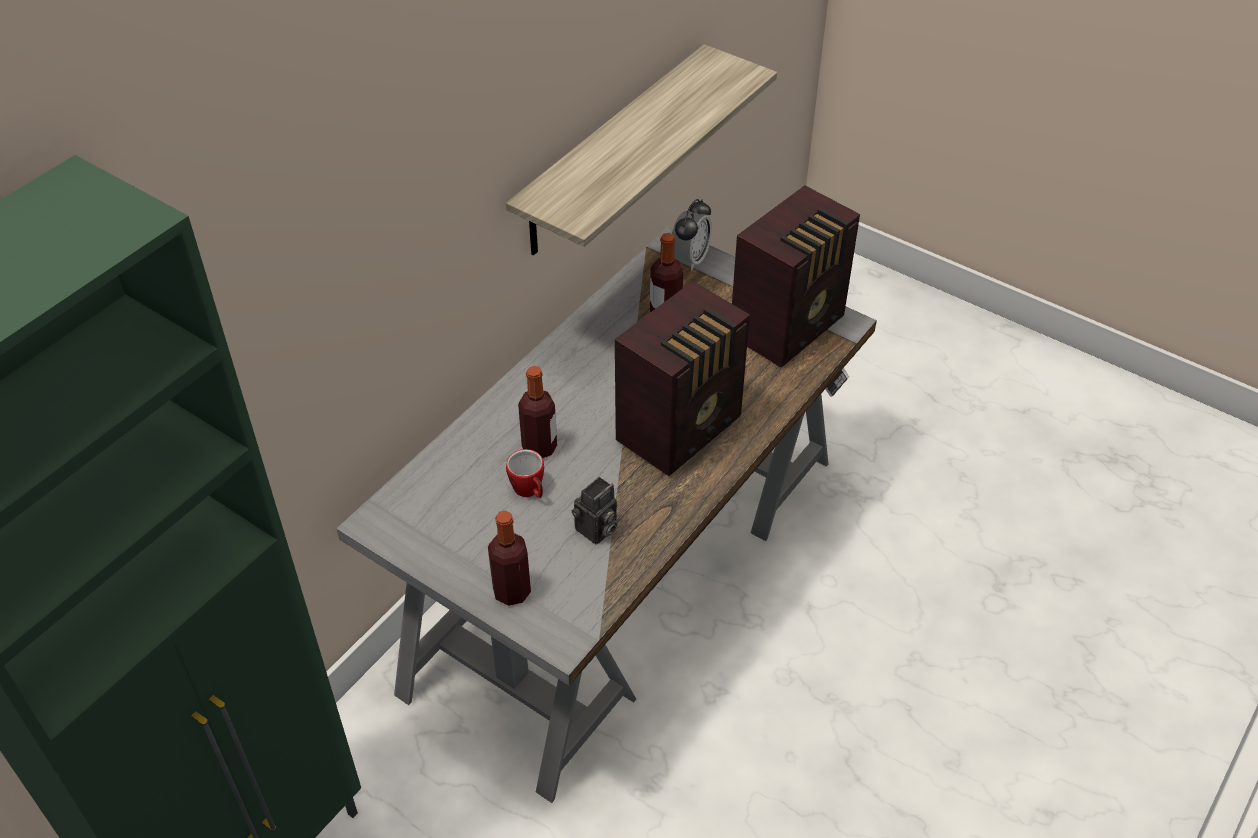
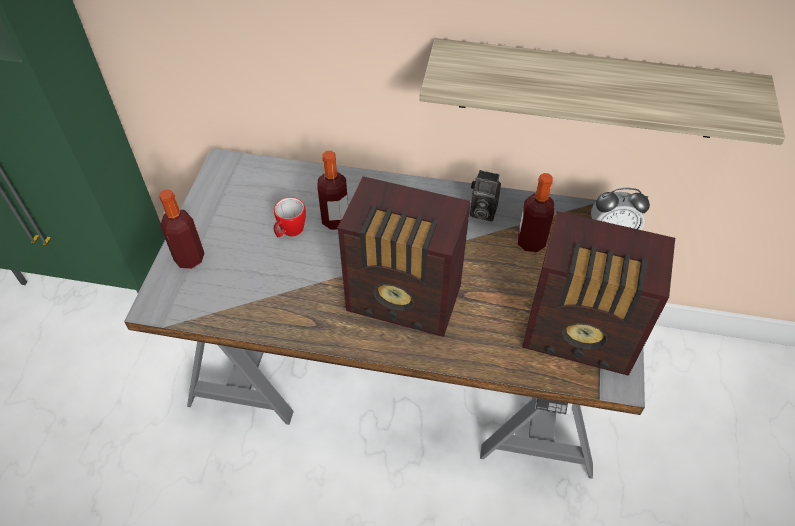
camera: 65 degrees right, 5 degrees up
(596, 531) = (268, 285): camera -> camera (481, 212)

